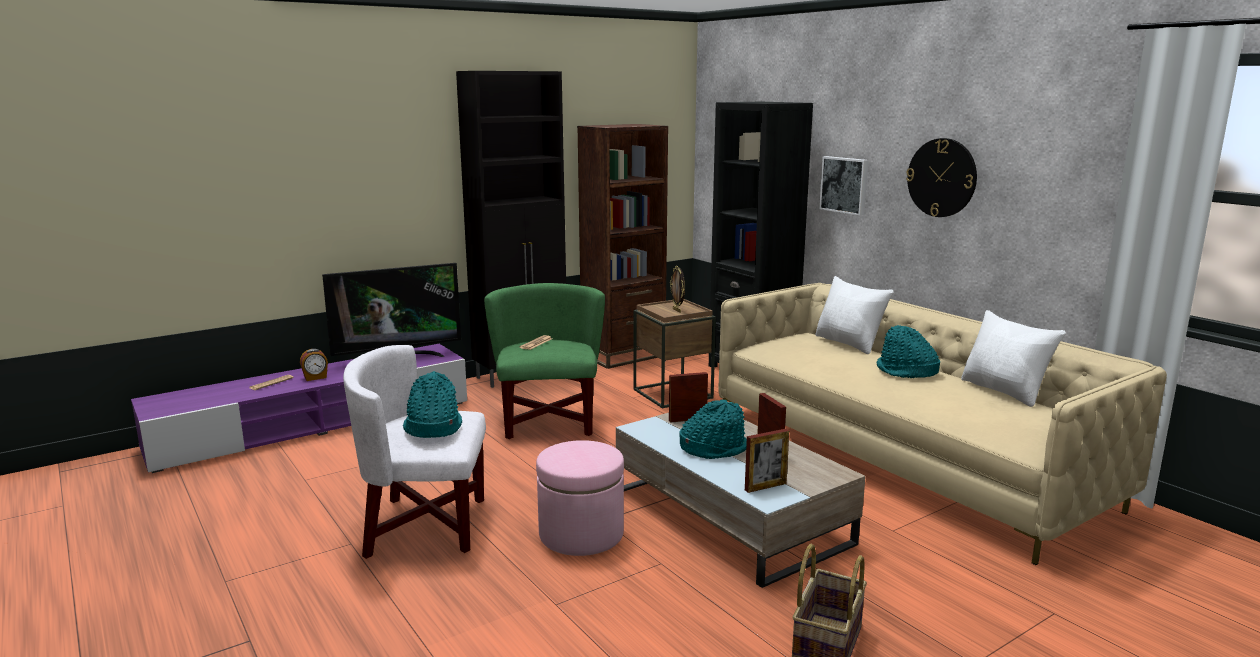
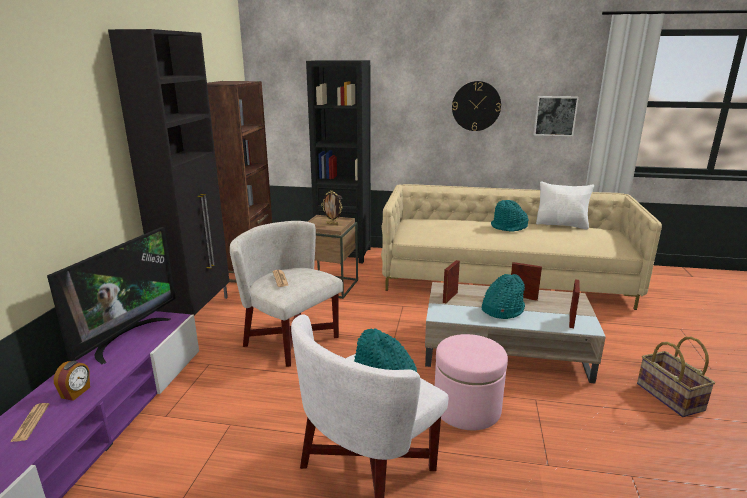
camera: 45 degrees left, 5 degrees up
(548, 422) = (291, 340): green armchair -> white armchair
(845, 185) = (400, 116): picture -> picture (555, 116)
(849, 343) = (448, 219): white pillow -> none

